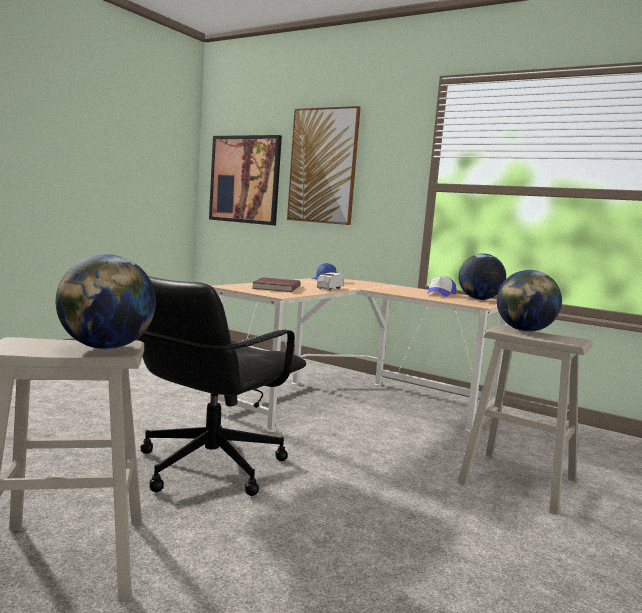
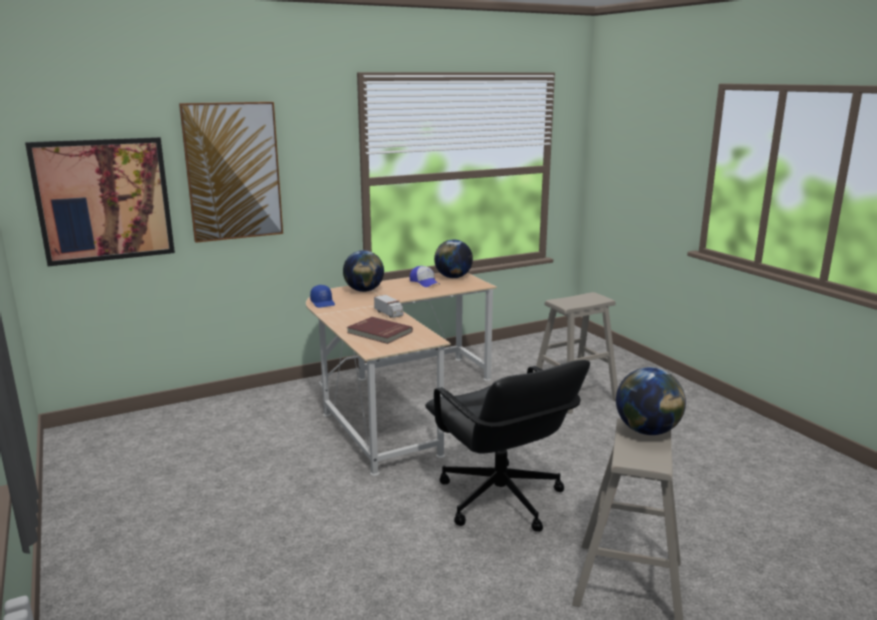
camera: 60 degrees left, 10 degrees up
(524, 331) = (568, 300): globe -> globe (364, 290)

